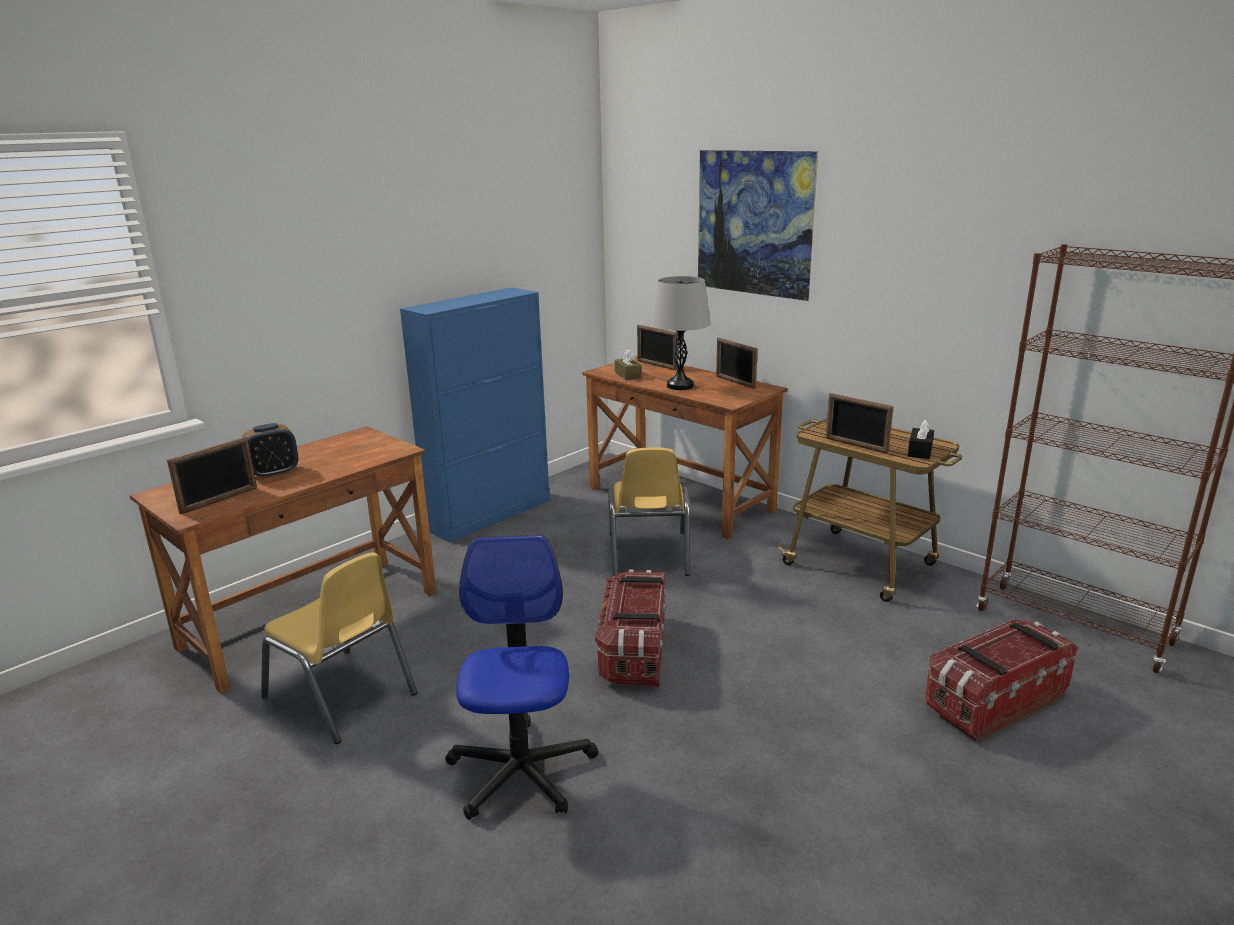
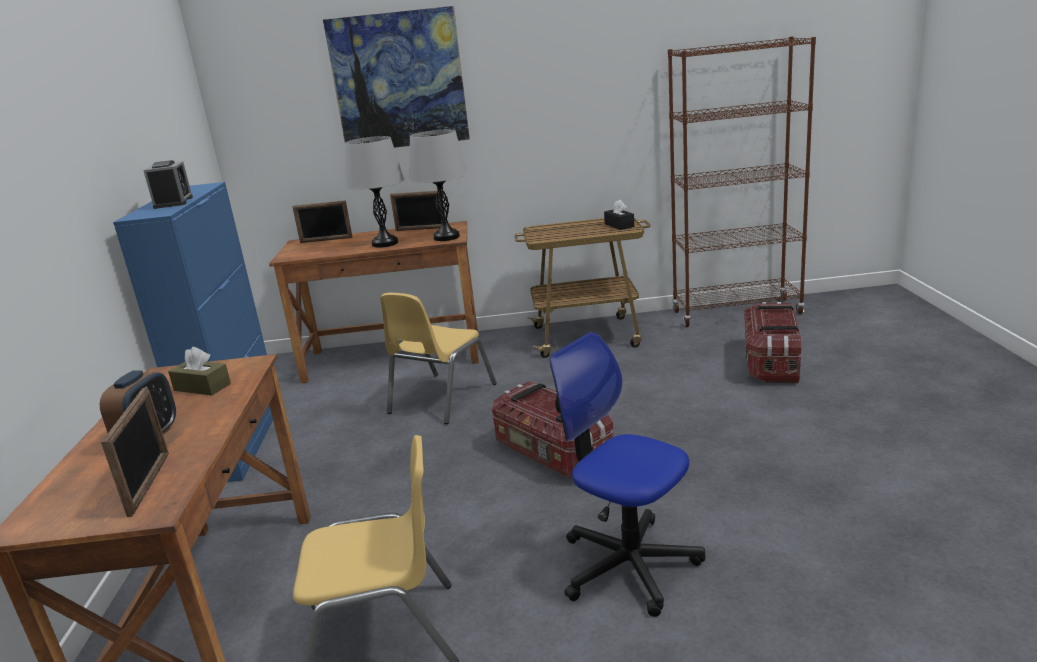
camera: 45 degrees left, 0 degrees up
(461, 302) = (173, 202): none -> alarm clock
(627, 375) = (319, 252): brown tissue box -> brown tissue box (202, 387)
(648, 554) = (441, 398): yellow chair -> yellow chair turned 75 degrees clockwise
(730, 399) = (446, 237): none -> grey table lamp
(856, 445) = (580, 235): picture frame -> none

